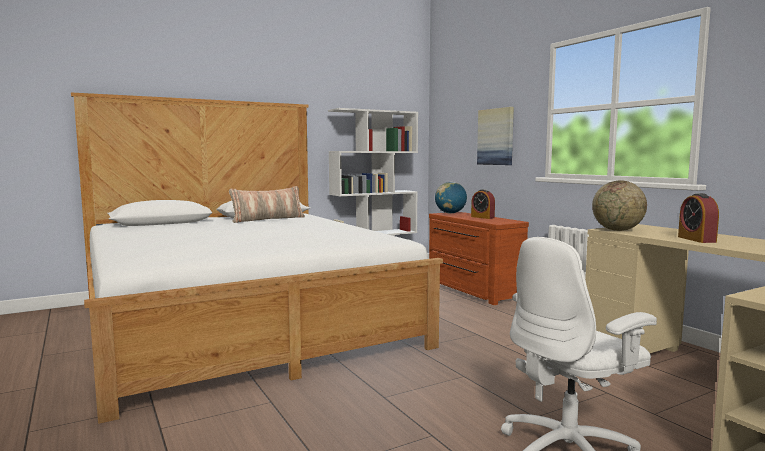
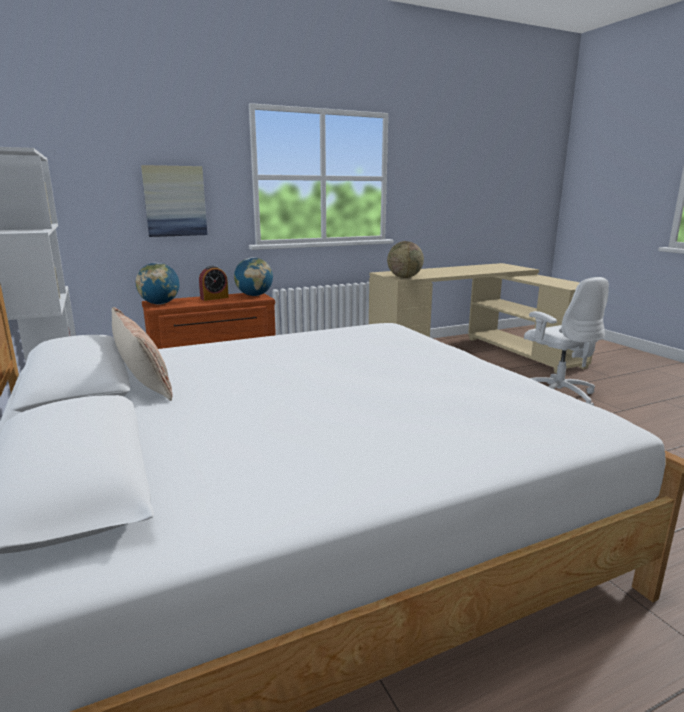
camera: 85 degrees left, 10 degrees up
(504, 221) = (254, 295): none -> globe
(696, 239) = (444, 273): alarm clock -> none

